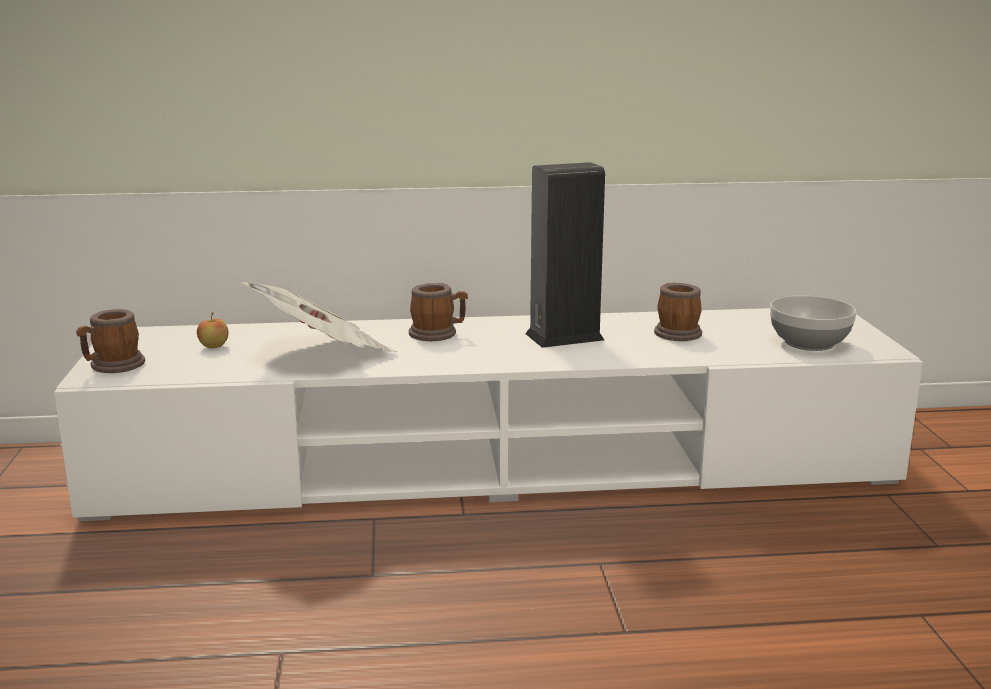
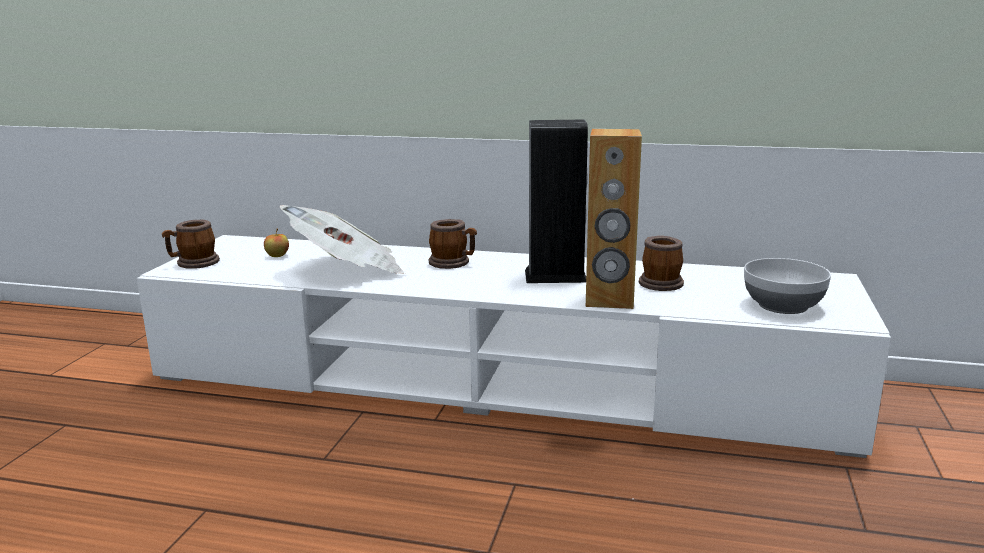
camera: 20 degrees right, 0 degrees up
(645, 356) = (609, 300): none -> brown speaker

